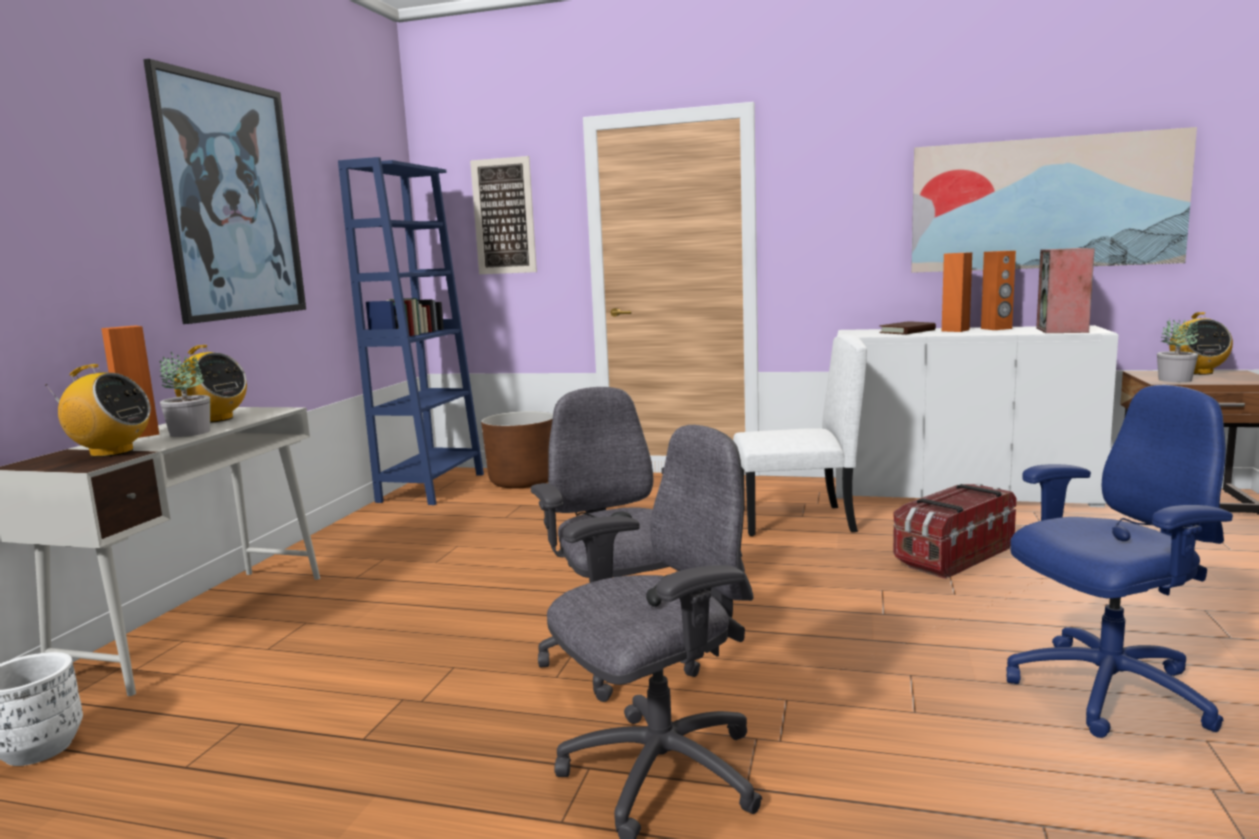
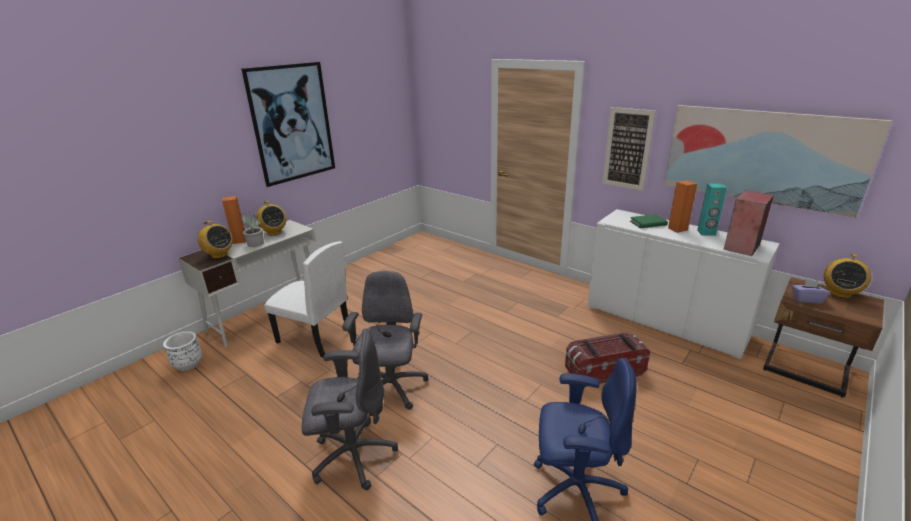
camera: 25 degrees right, 15 degrees up
(432, 488) = (406, 247): blue bookcase -> none
(504, 216) = (451, 110): picture -> picture (627, 149)
(522, 481) = (448, 252): brown planter -> none
(795, 521) = (549, 319): white chair -> white chair (314, 337)
(907, 331) = (648, 223): brown book -> green book
(996, 328) = (706, 233): orange speaker -> turquoise speaker
(1175, 380) = (806, 299): potted plant -> purple tissue box

